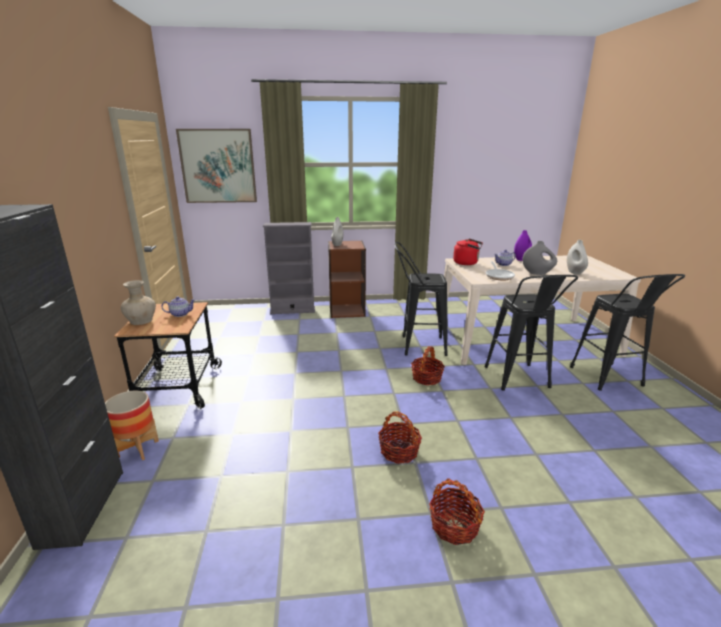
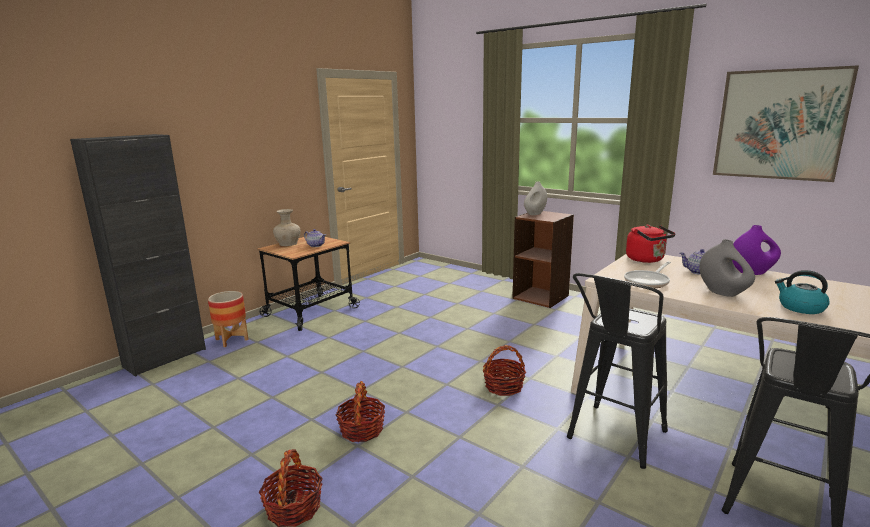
camera: 45 degrees right, 5 degrees down
(218, 166) = (448, 121): picture -> picture (779, 124)
(293, 310) = (489, 282): grey bookcase -> none
(417, 345) = (554, 354): black stool -> none
(575, 272) = (800, 307): white vase -> kettle

